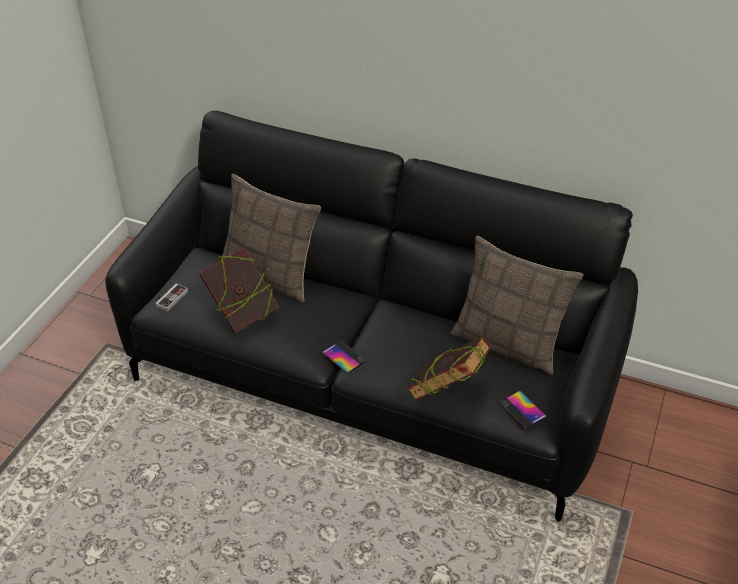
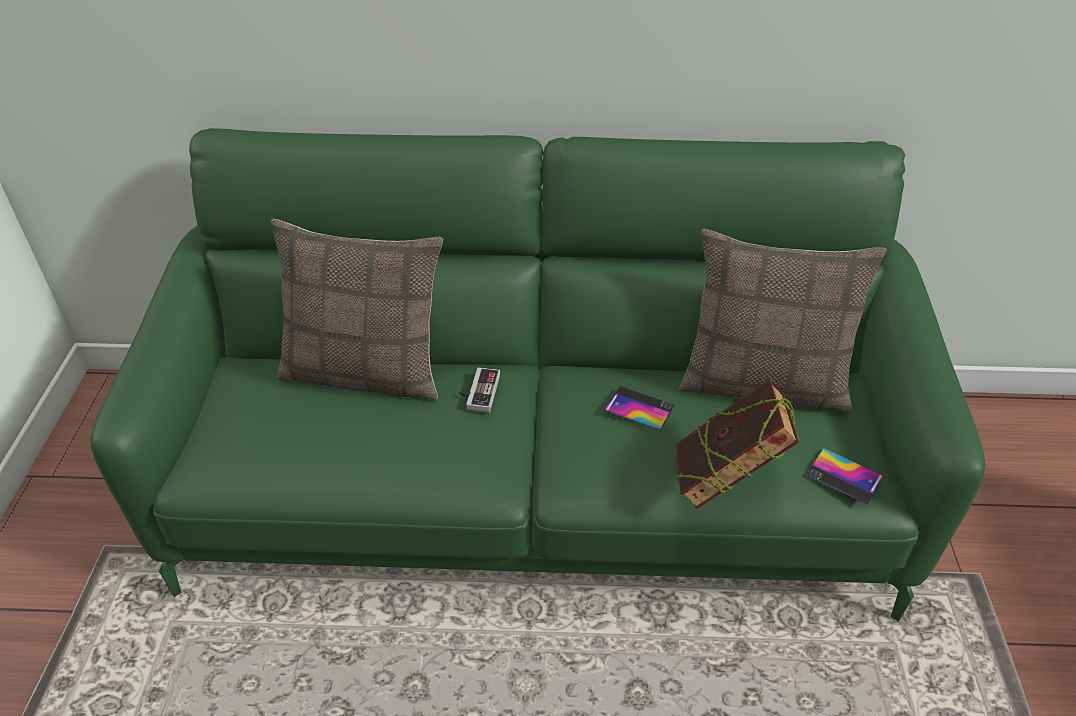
camera: 20 degrees left, 0 degrees up
(169, 298) = (211, 448): game controller -> game controller (478, 392)
(242, 314) = (348, 444): book -> none
(344, 357) = (538, 468): phone -> phone (639, 408)
(369, 380) = (539, 489): black sofa -> green sofa

